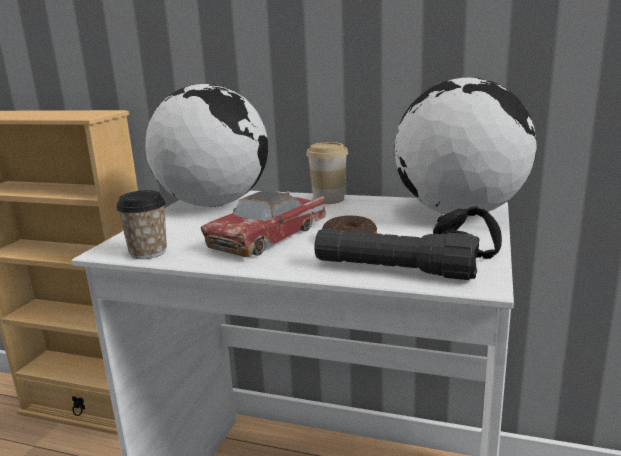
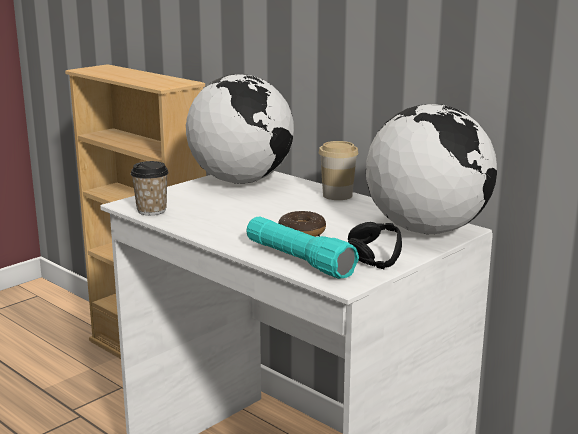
camera: 25 degrees right, 0 degrees up
(268, 236) = (247, 216): toy car -> none
(394, 270) = (298, 261): black flashlight -> turquoise flashlight

